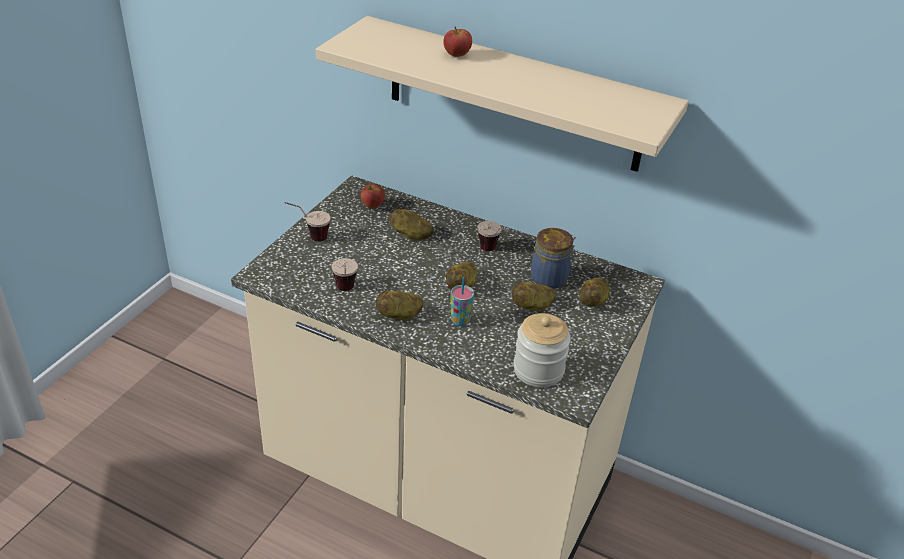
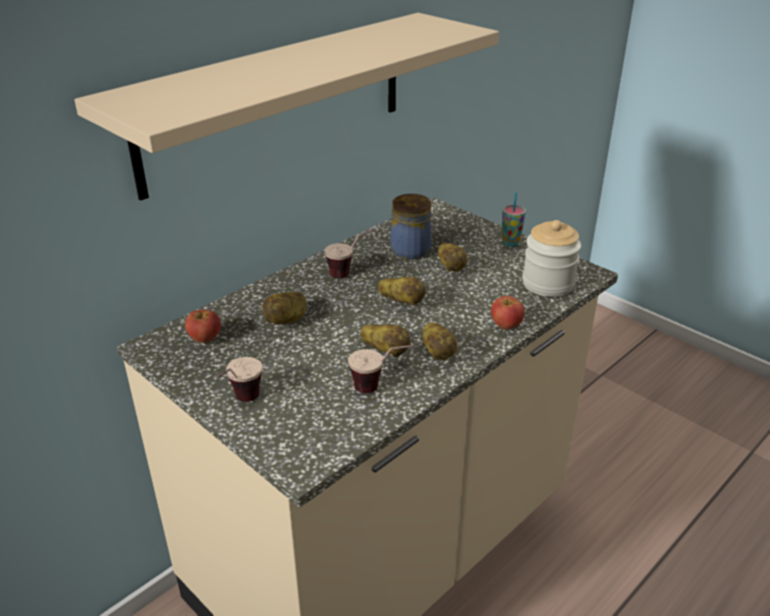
camera: 70 degrees left, 5 degrees down
(457, 55) = (250, 69): apple -> apple (506, 325)
(460, 321) = (461, 314): cup -> cup (510, 243)
(594, 302) = (455, 235): potato -> potato (385, 351)

